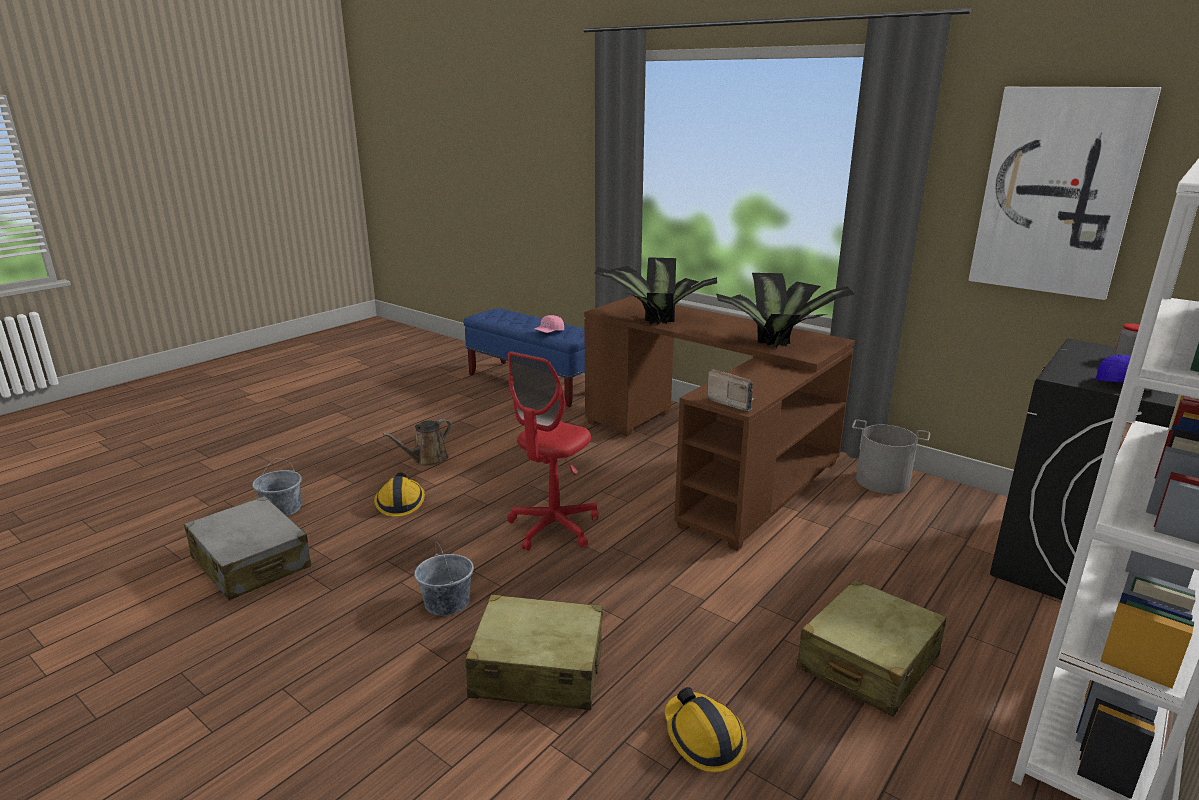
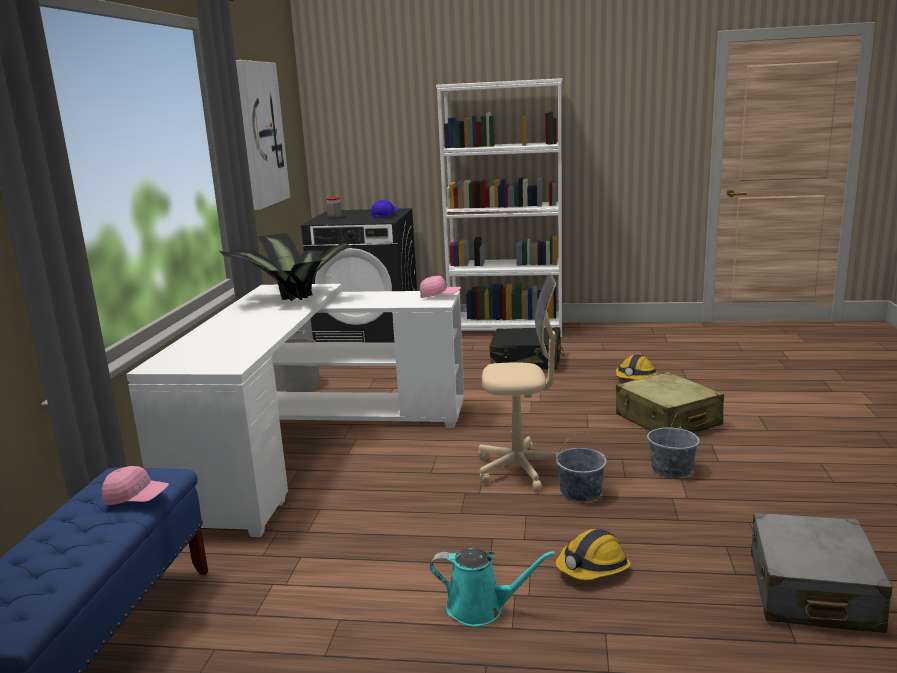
camera: 120 degrees left, 5 degrees down
(282, 509) = (730, 649): grey bucket -> grey bucket (580, 492)
(427, 460) = (481, 608): brown watering can -> turquoise watering can
(553, 528) = (520, 470): red office chair -> beige office chair
(653, 319) = (252, 340): potted plant -> none
(713, 458) = (308, 445): brown desk -> white desk
(731, 402) = (440, 296): radio -> pink cap
(867, 663) = (526, 362): beige suitcase -> black suitcase

